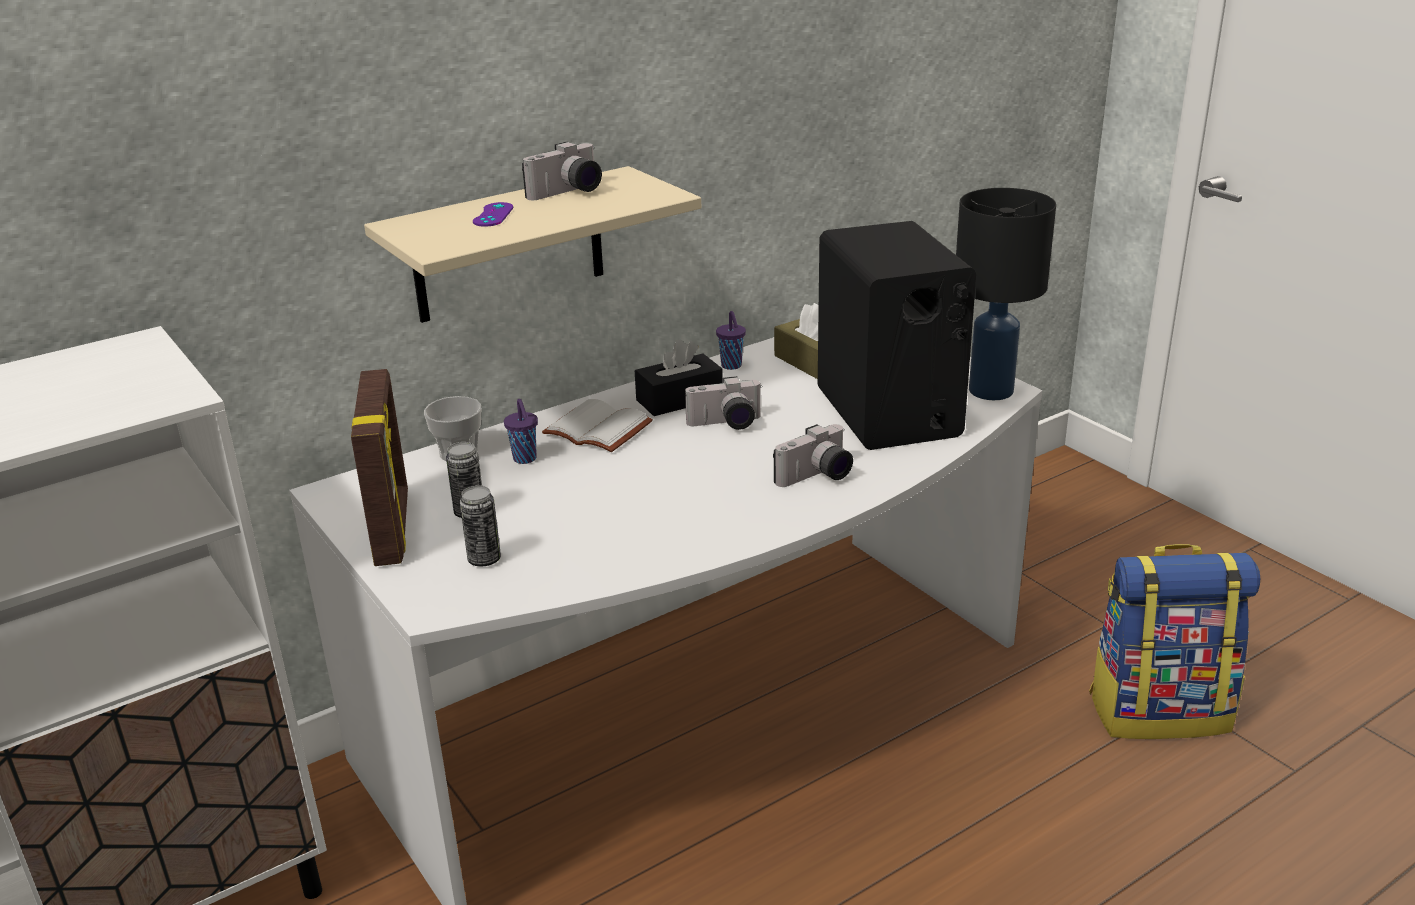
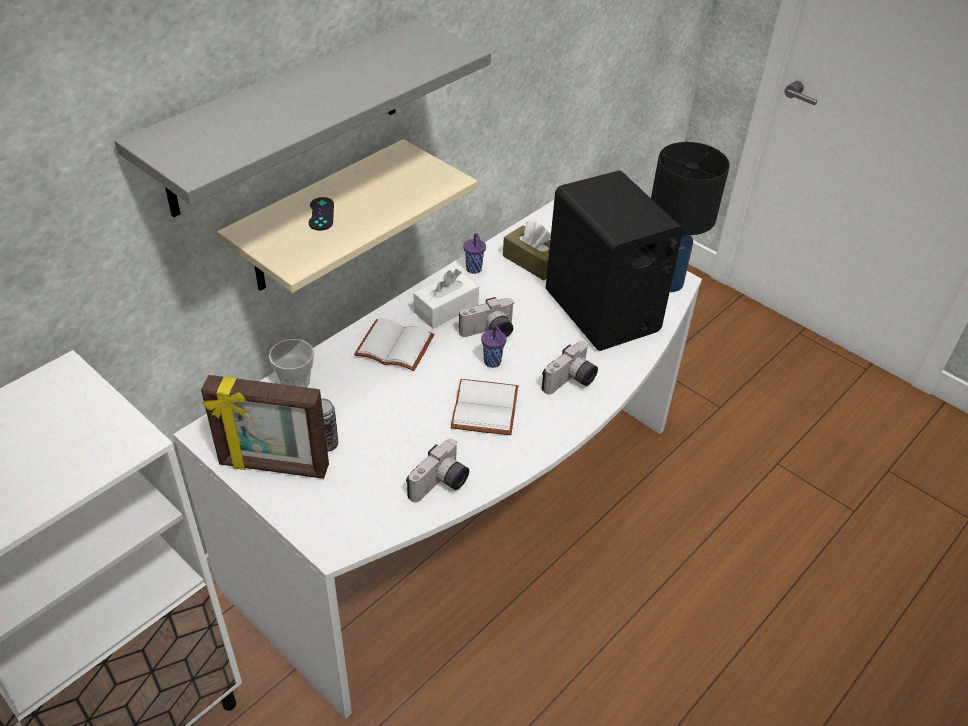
camera: 15 degrees left, 15 degrees up
(394, 528) = (273, 467): picture frame -> picture frame turned 120 degrees clockwise
(461, 96) = (286, 117): none -> grey shelf
(484, 559) = (355, 491): can -> none
(493, 215) = (321, 214): purple game controller -> black game controller
(525, 459) = (350, 383): purple cup -> purple cup (493, 362)
(568, 193) = (370, 180): camera -> camera (441, 485)
(679, 399) = (446, 309): black tissue box -> white tissue box
(691, 495) = (487, 409): none -> white book
(1159, 711) = (765, 474): backpack -> none

